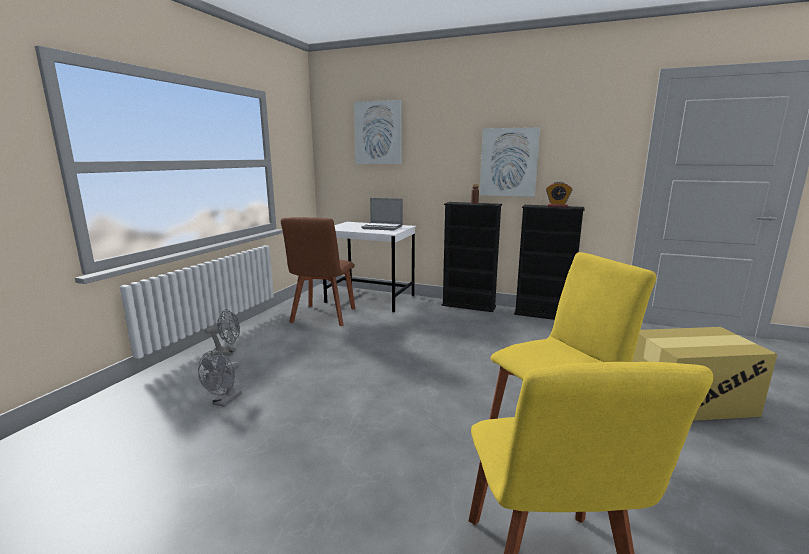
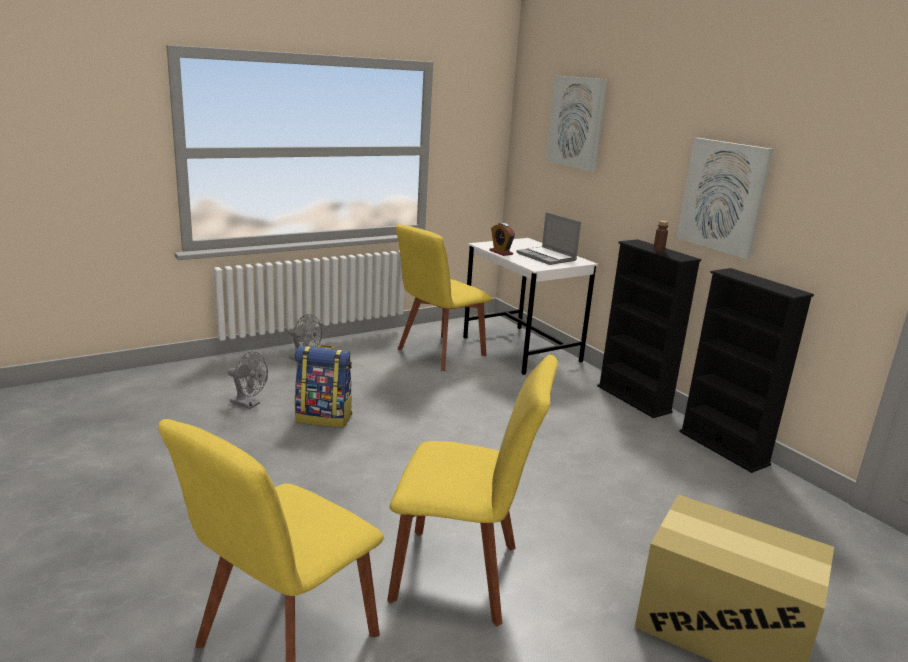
camera: 35 degrees right, 5 degrees up
(224, 401) = (249, 404): grey fan -> grey fan turned 120 degrees counterclockwise
(306, 386) = (324, 418): none -> backpack
(323, 316) = (438, 353): brown chair -> yellow chair
(557, 206) = (766, 282): alarm clock -> alarm clock (501, 252)

